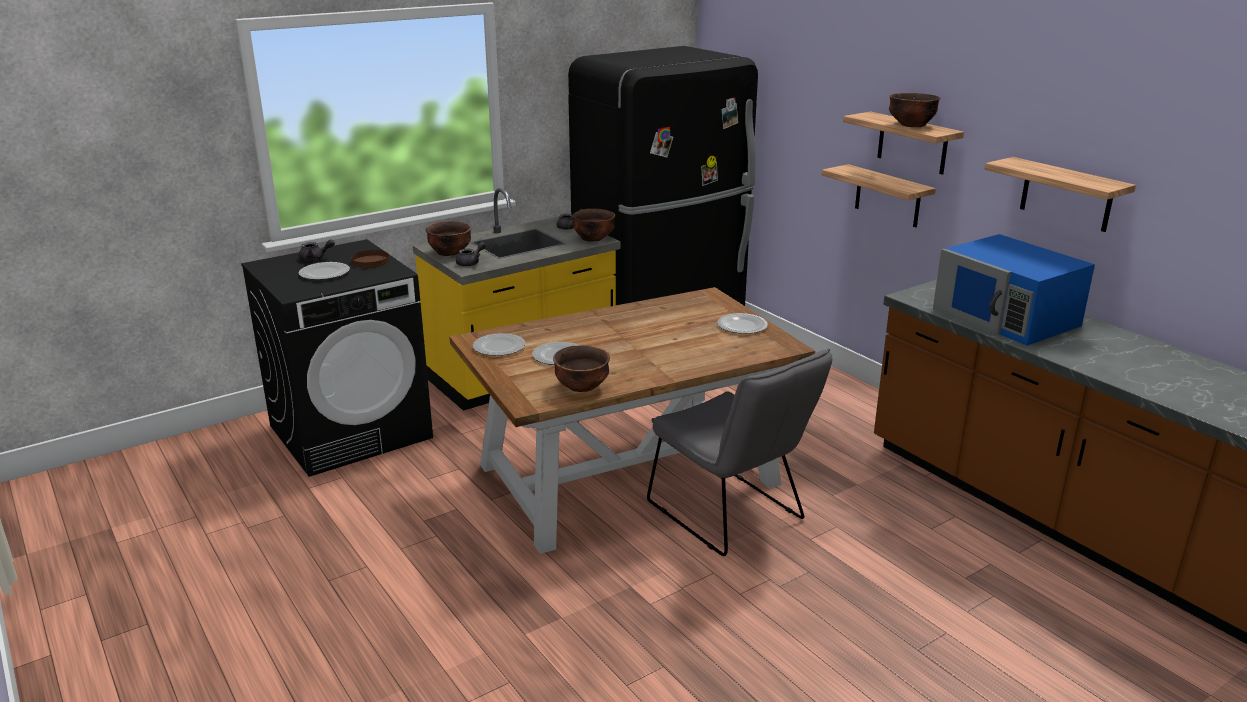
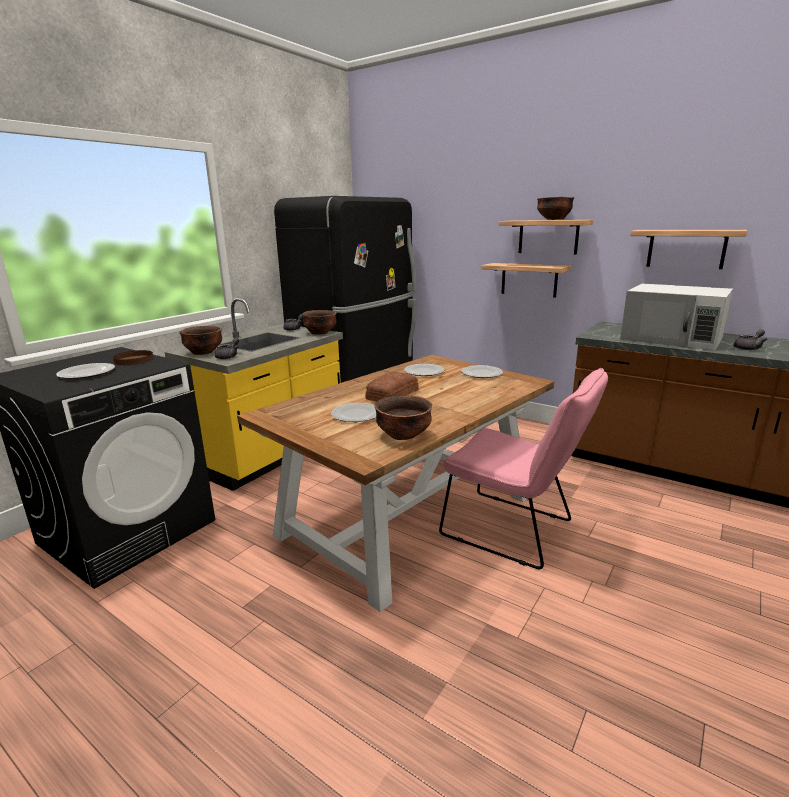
camera: 20 degrees left, 5 degrees down
(315, 258) = (71, 364): grey teapot -> grey teapot (749, 348)
(499, 347) = (294, 416): plate -> plate (424, 371)
(614, 338) = (391, 395): none -> bread
(731, 516) = (515, 531): grey chair -> pink chair
(1006, 317) = (672, 338): blue microwave -> white microwave

